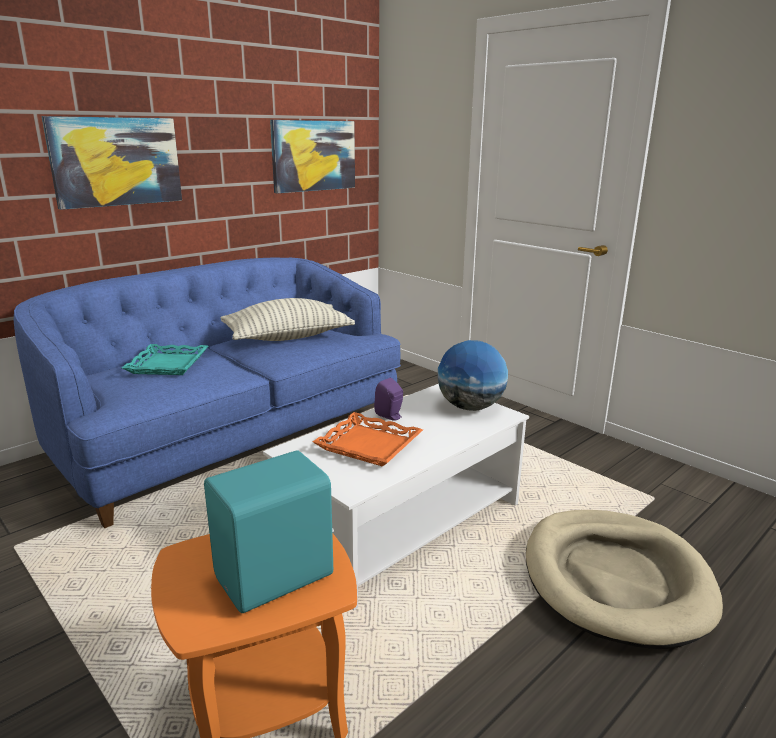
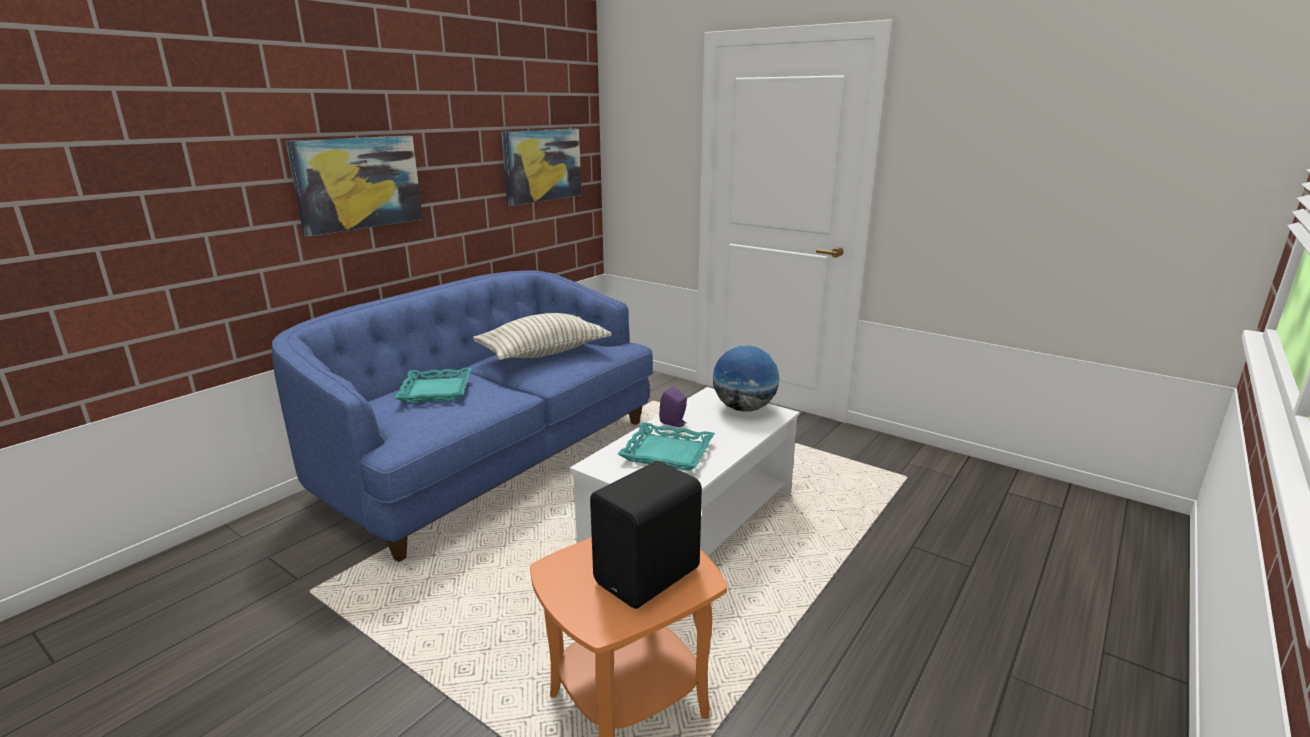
camera: 10 degrees left, 0 degrees up
(277, 578) = (650, 576): turquoise speaker -> black speaker
(368, 445) = (667, 453): orange tray -> turquoise tray
(615, 579) = (894, 551): beige dog bed -> none

